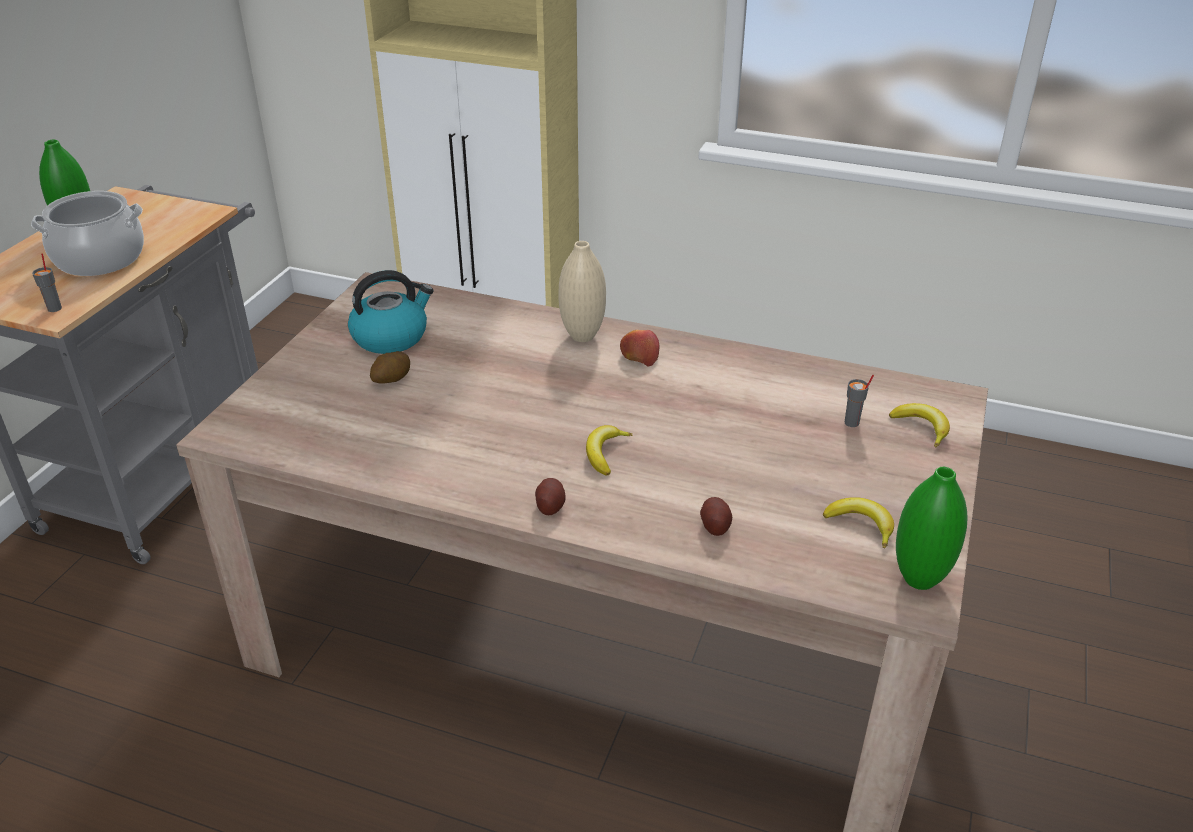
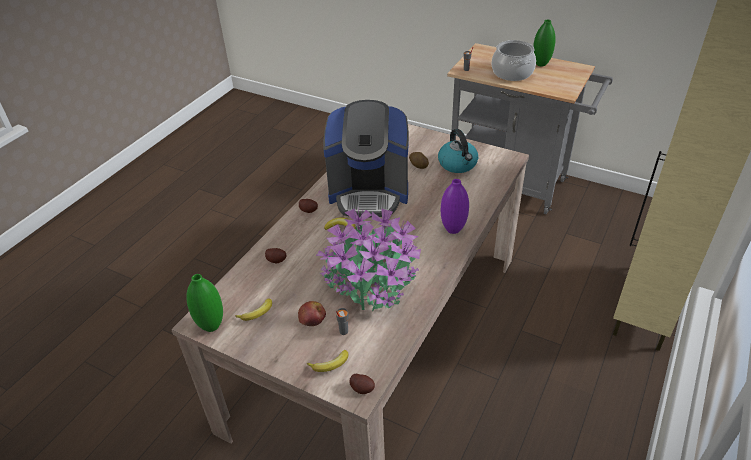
camera: 100 degrees right, 5 degrees up
(485, 432) = (369, 193): none -> coffee machine
(582, 336) = (453, 229): beige vase -> purple vase
(639, 356) = (429, 250): apple -> apple (312, 317)
(737, 406) = (371, 283): none -> potted plant
(943, 395) = (362, 388): none -> potato

